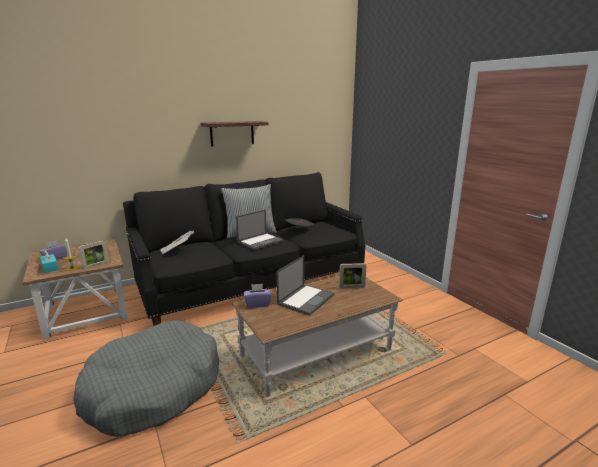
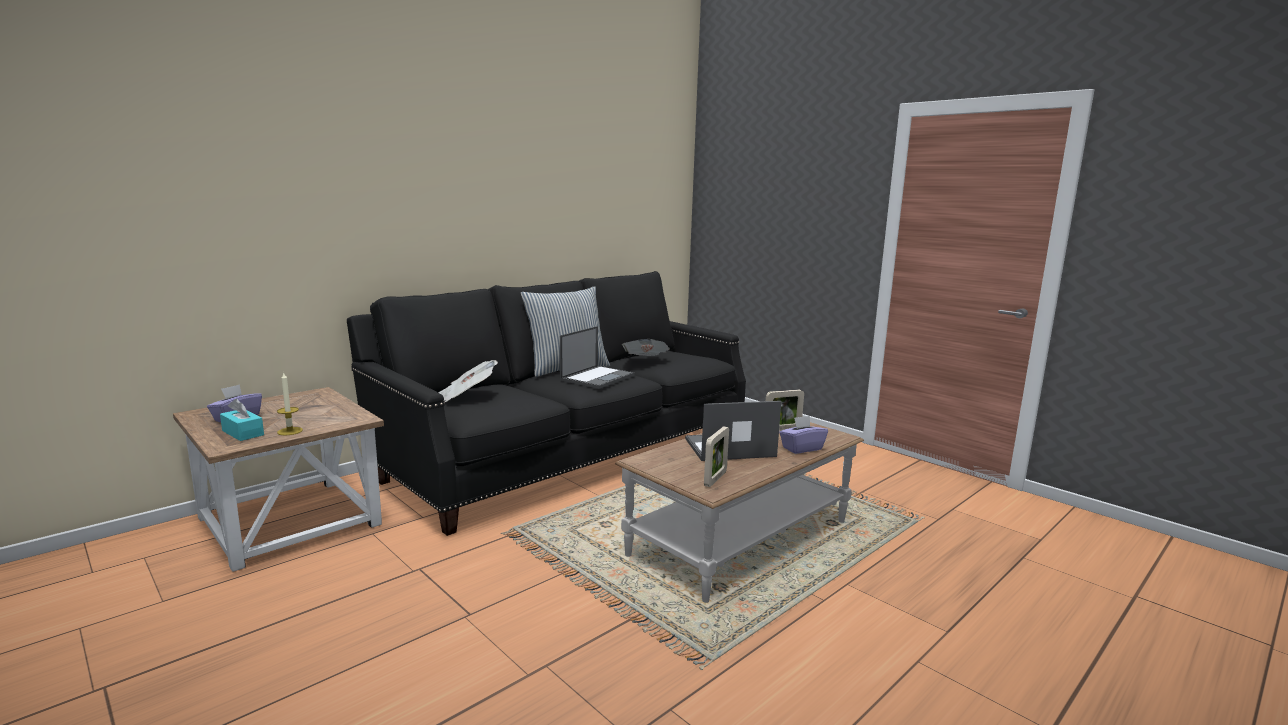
camera: 15 degrees left, 5 degrees down
(96, 265) = (334, 425): picture frame -> picture frame (715, 479)
(153, 388) = (507, 618): grey dog bed -> none
(232, 133) = (524, 204): shelf -> none
(257, 303) = (659, 459): purple tissue box -> purple tissue box (801, 448)
(306, 299) = (728, 448): laptop -> laptop turned 120 degrees counterclockwise

